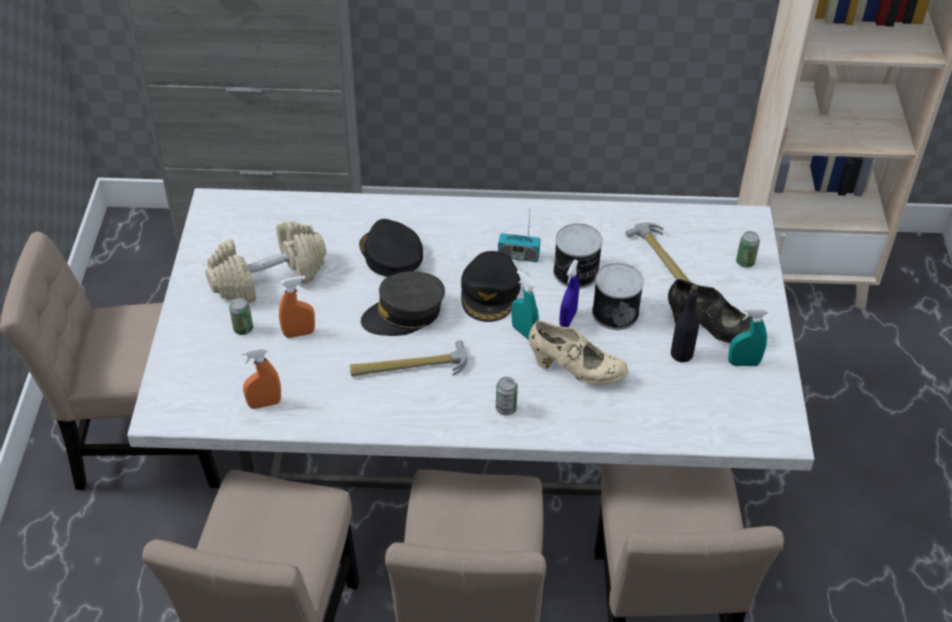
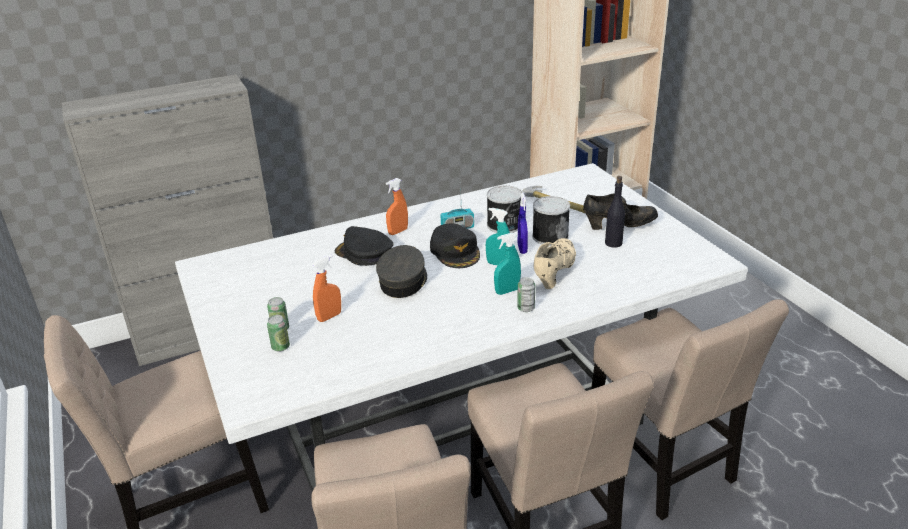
camera: 25 degrees left, 15 degrees down
(264, 403) = (335, 367): orange spray bottle -> orange spray bottle (398, 231)
(269, 277) = (278, 293): beige dumbbell -> none
(404, 314) = (403, 281): grey cap -> grey cap turned 150 degrees clockwise
(409, 366) = (433, 308): hammer -> none
(576, 370) = (554, 273): beige shoe -> beige shoe turned 60 degrees counterclockwise
(743, 363) = (655, 235): turquoise spray bottle -> turquoise spray bottle (507, 291)
(745, 262) = (605, 190): can -> can (280, 347)

